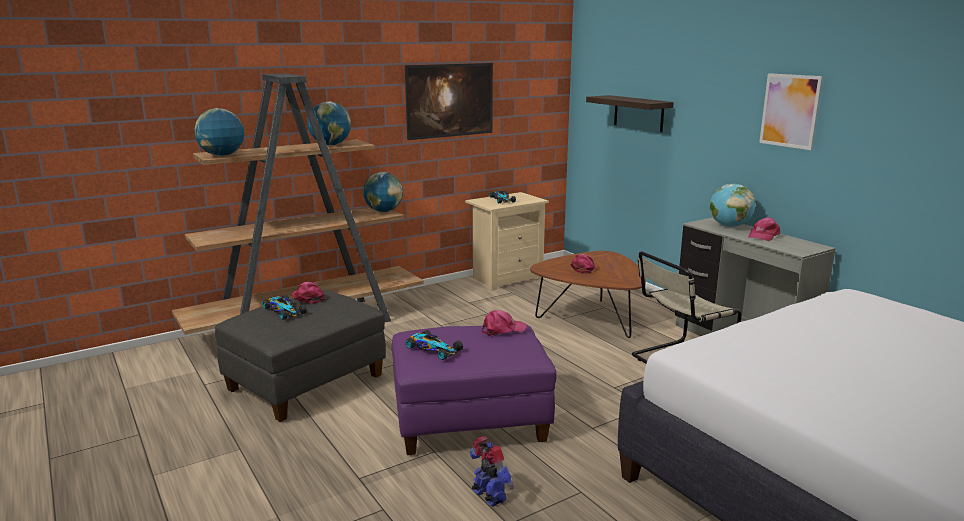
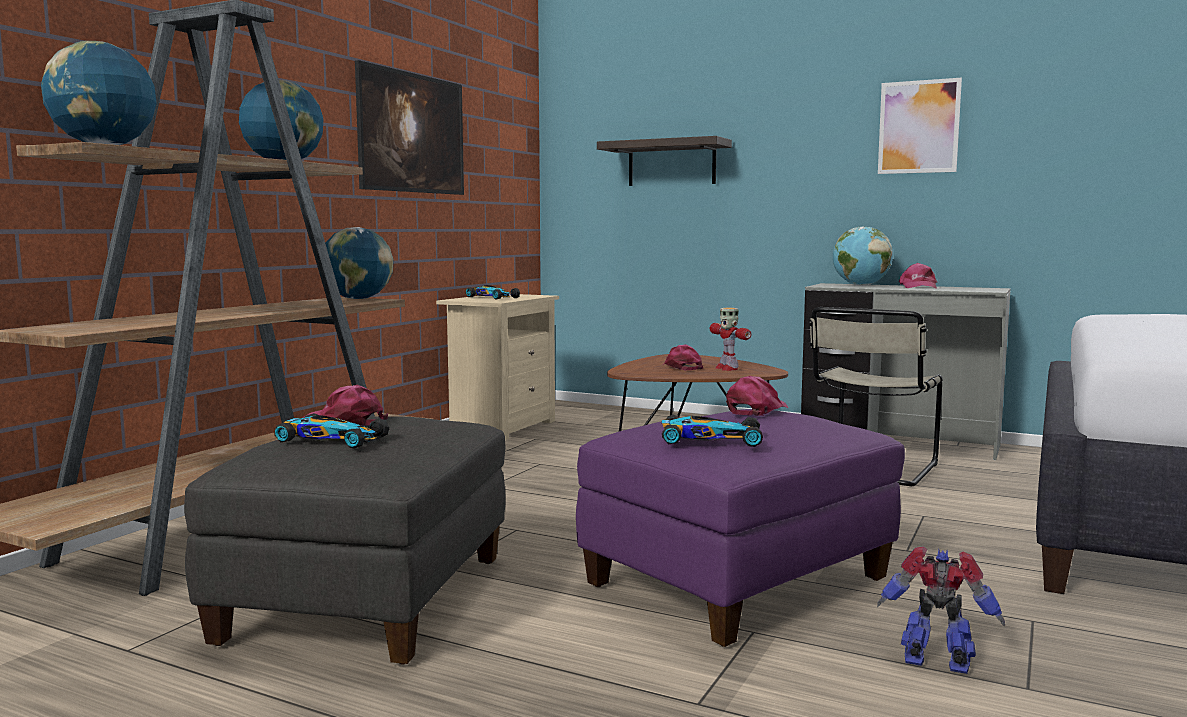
camera: 30 degrees left, 10 degrees down
(609, 274) = (727, 368): none -> toy robot

